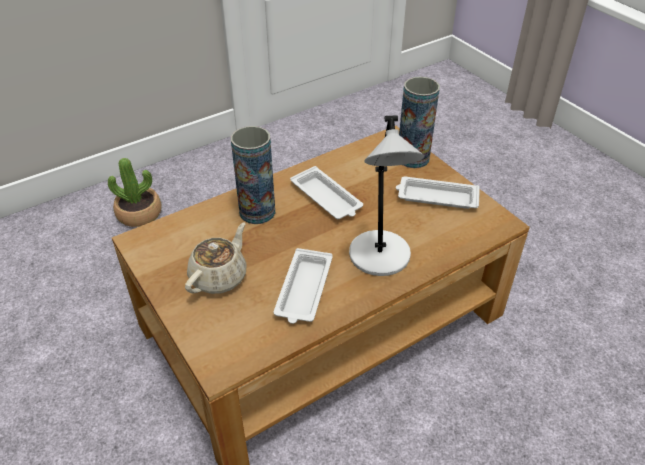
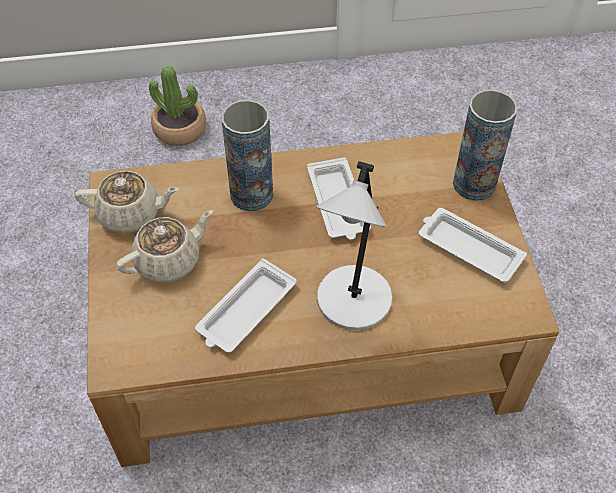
camera: 25 degrees right, 10 degrees up
(166, 255) = (131, 214): none -> beige teapot

